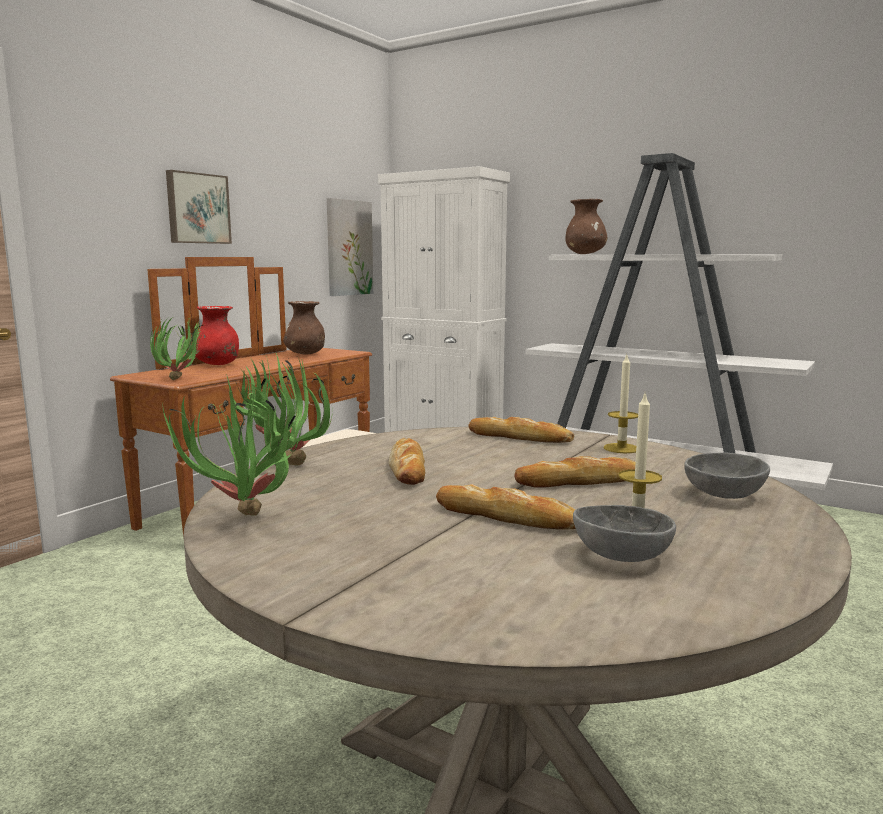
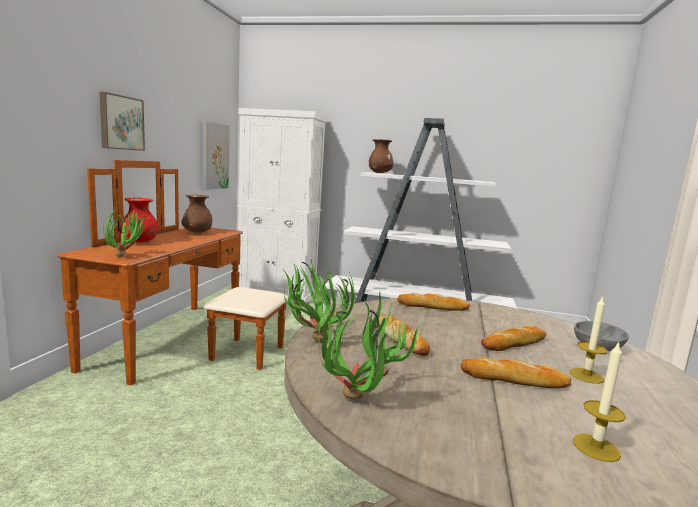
camera: 20 degrees left, 0 degrees up
(621, 448) = (500, 313): candle -> candle (596, 447)
(621, 555) = (615, 406): grey bowl -> none

